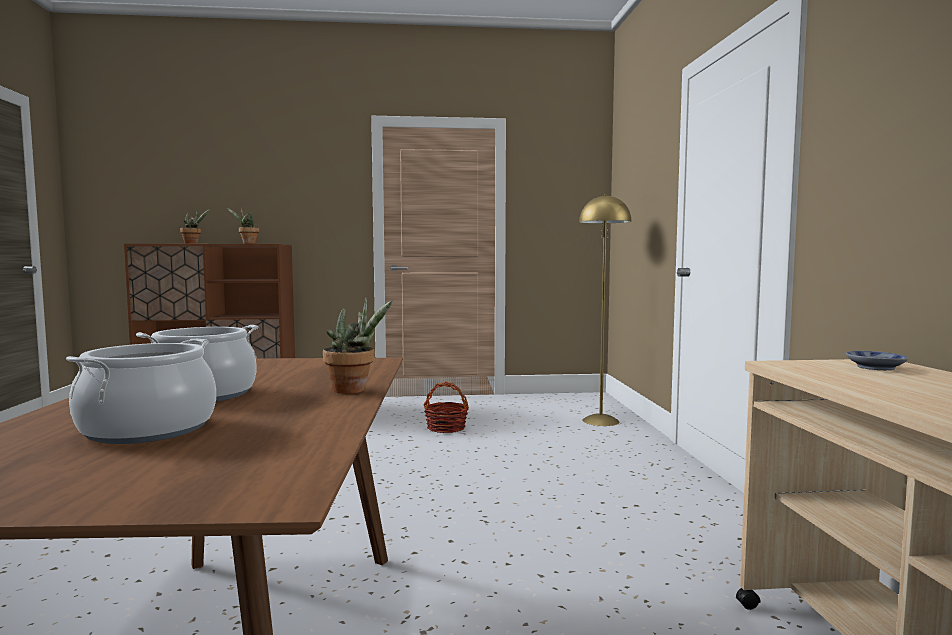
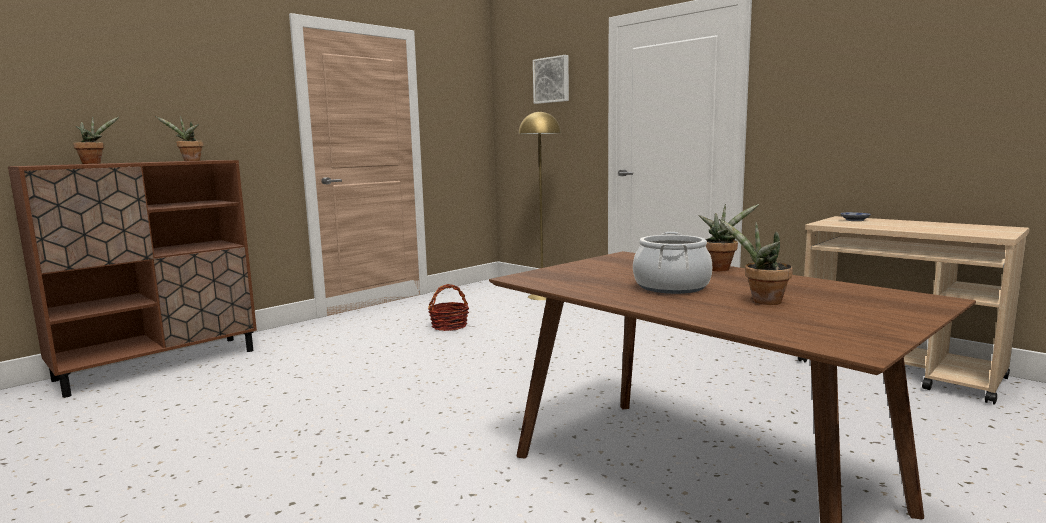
camera: 40 degrees left, 5 degrees up
(148, 429) = (762, 301): cooking pot -> potted plant
(644, 157) = (552, 80): none -> picture

